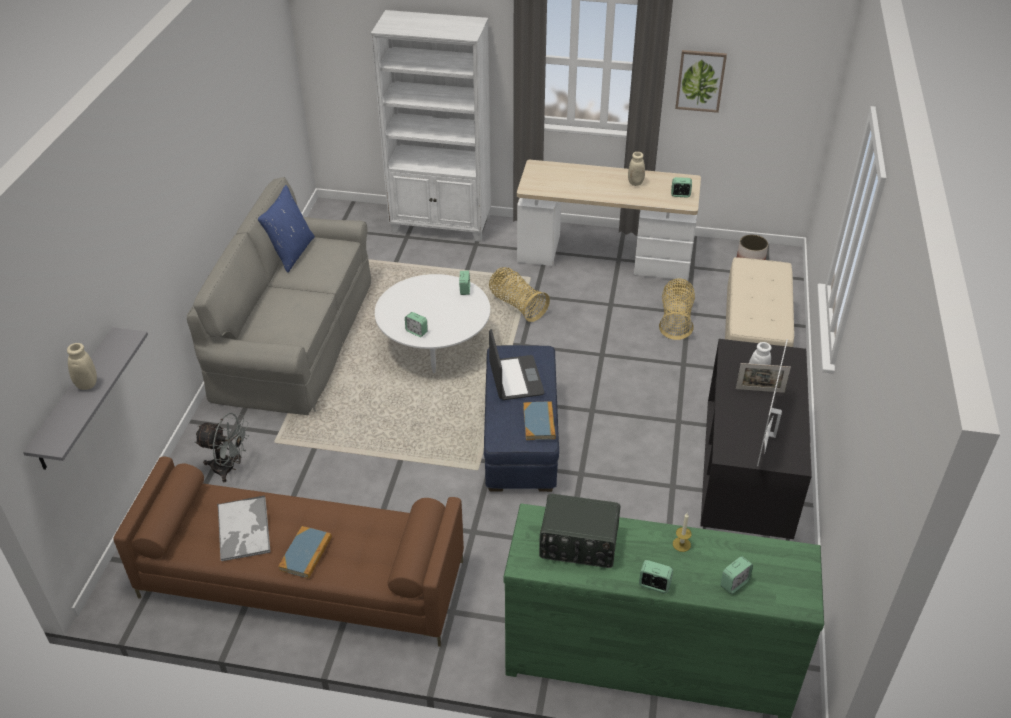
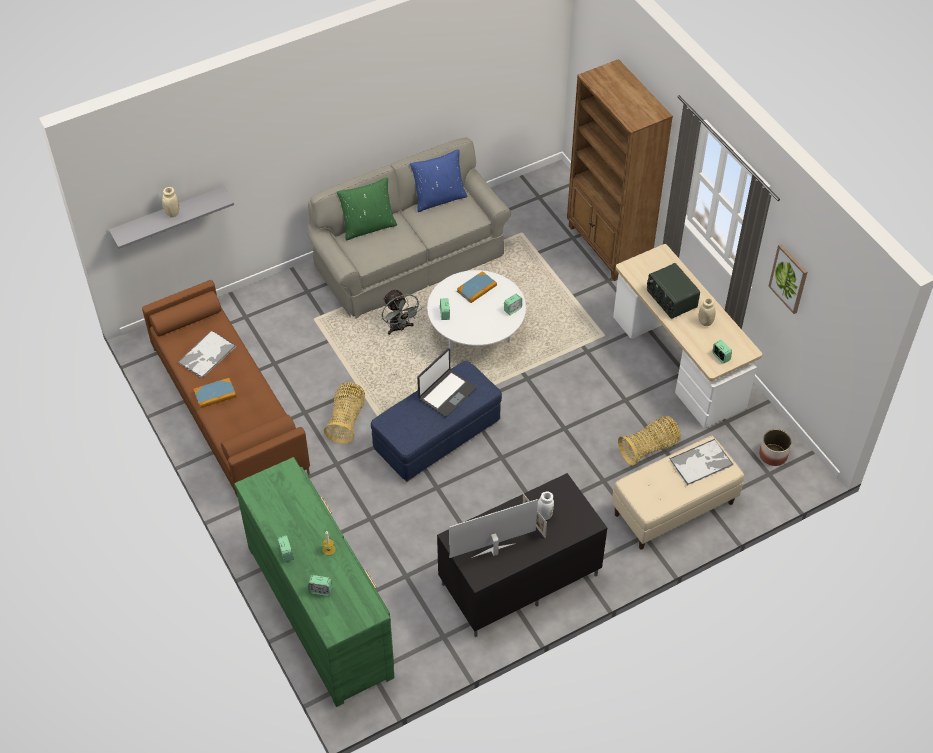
camera: 50 degrees right, 10 degrees up
(229, 468) = (274, 315): grey fan -> grey fan (399, 328)
(258, 311) = (368, 227): none -> green pillow
(441, 225) = (608, 246): white bookcase -> brown bookcase
(517, 305) = (566, 348): basket -> basket (346, 420)
(539, 422) = (418, 431): book -> book (477, 288)
(578, 544) = (285, 502): radio -> radio (671, 299)
(757, 277) = (701, 462): none -> tray

